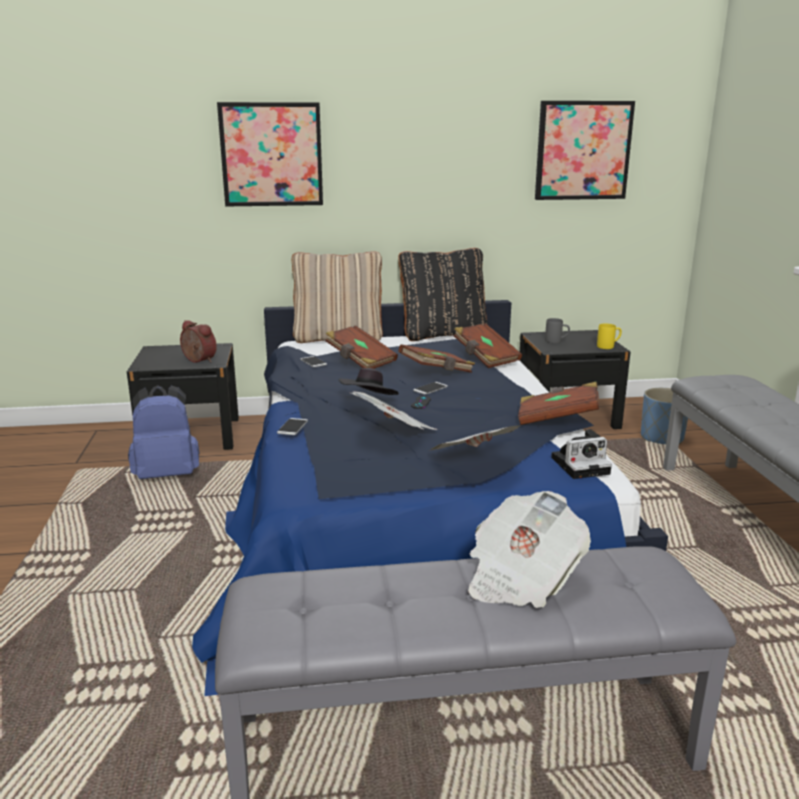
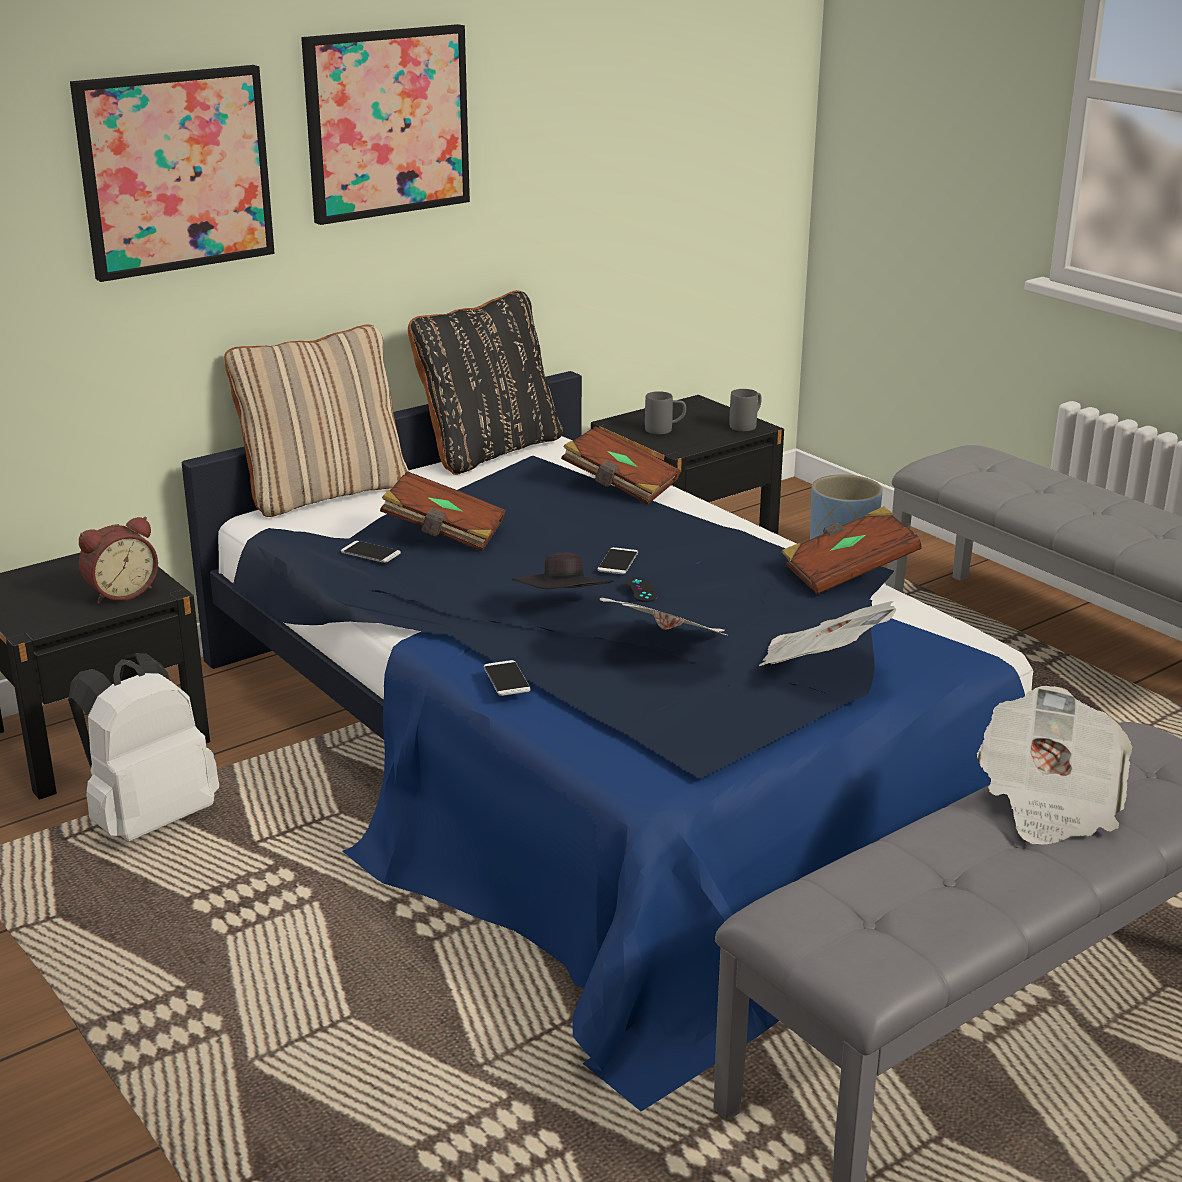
camera: 30 degrees left, 5 degrees up
(167, 474) = (149, 820): blue backpack -> white backpack
(198, 361) = (121, 592): alarm clock -> alarm clock turned 135 degrees clockwise
(437, 372) = (584, 529): brown book -> none
(582, 150) = (659, 106): picture -> picture (386, 122)
(582, 465) = (940, 635): camera -> none
(608, 346) = (747, 425): yellow mug -> grey mug

